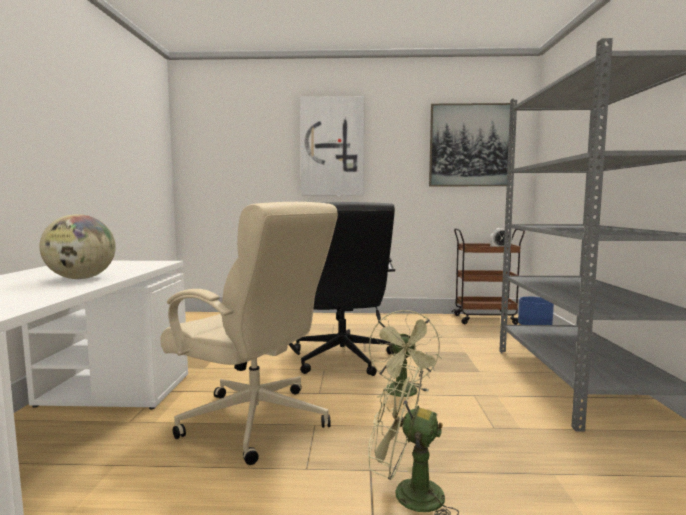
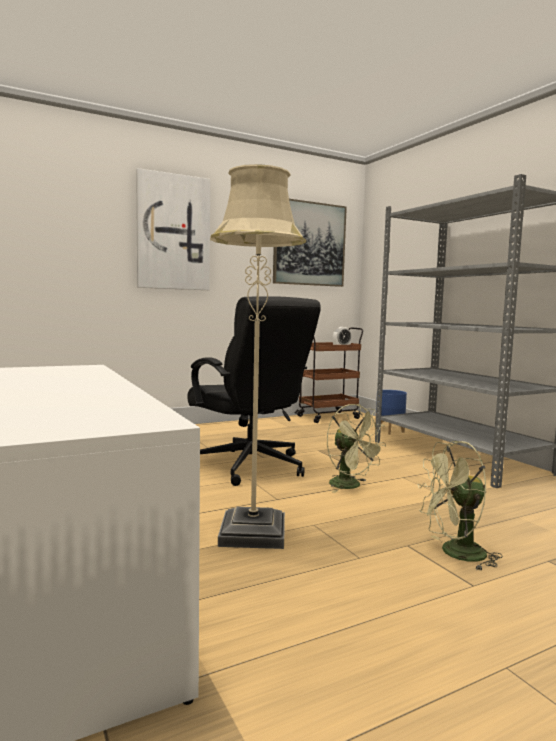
camera: 30 degrees left, 0 degrees up
(81, 278) = (72, 386): globe -> none
(255, 420) = (252, 533): beige office chair -> beige floor lamp

